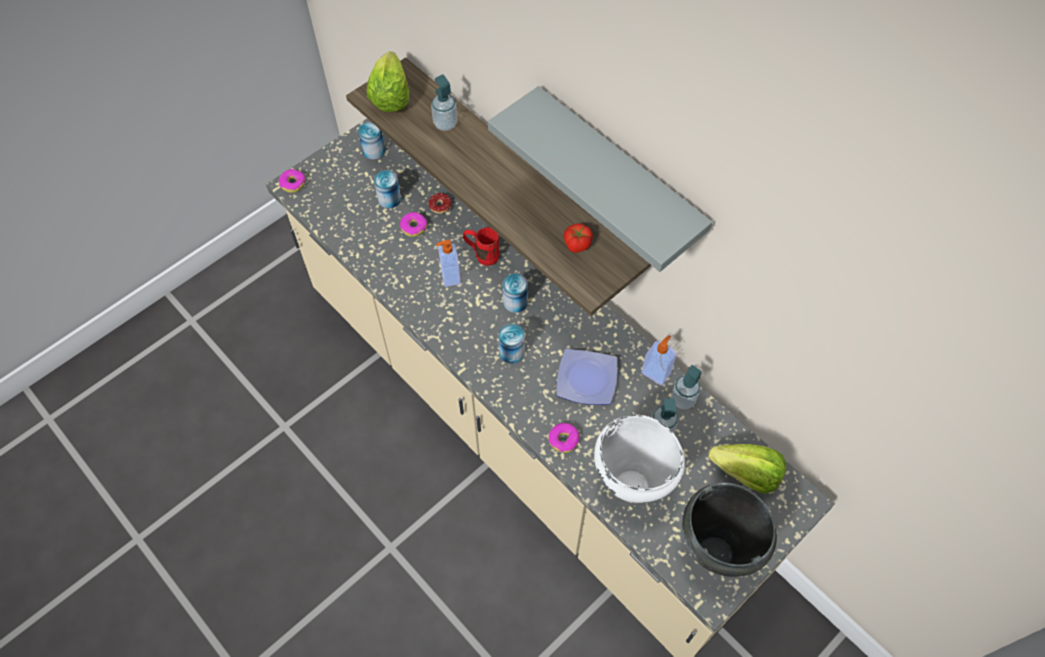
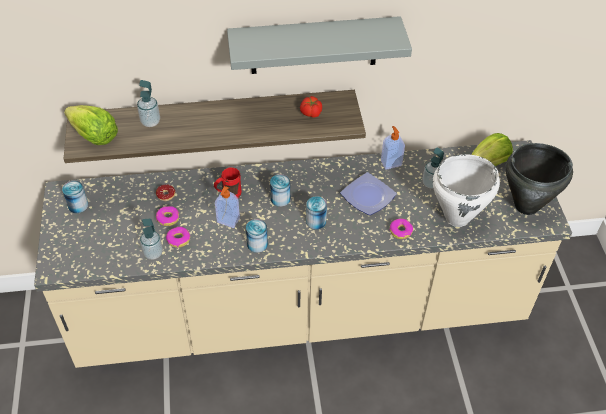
camera: 55 degrees left, 10 degrees down
(293, 183) = (53, 267): donut -> donut (178, 239)
(389, 199) = (130, 219): can -> can (257, 244)
(683, 400) = (418, 162): soap dispenser -> soap dispenser (153, 253)

